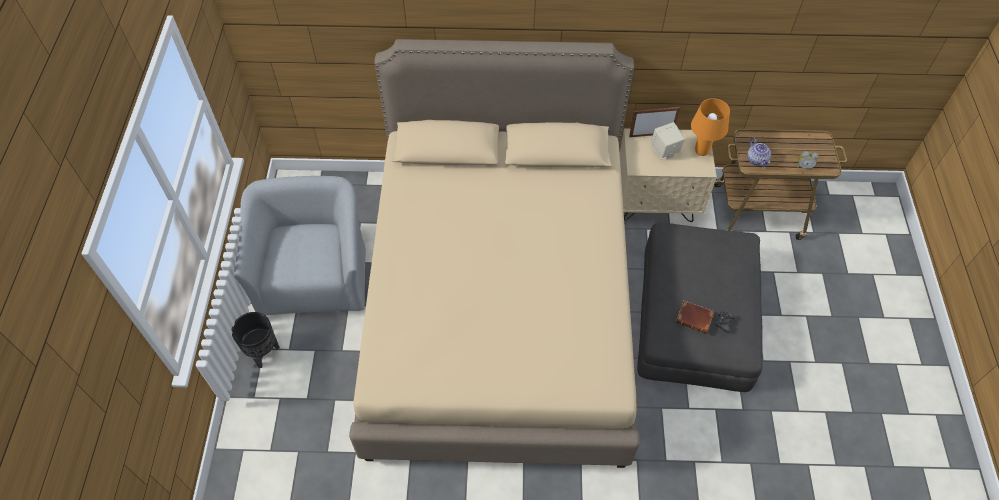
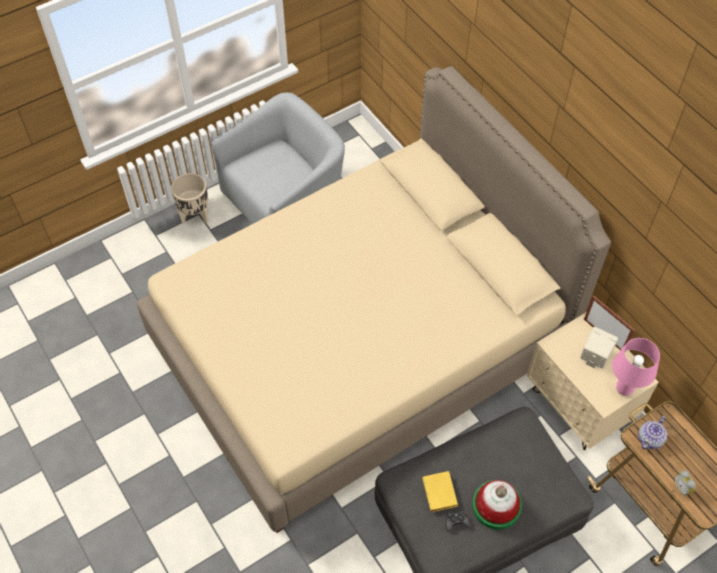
camera: 55 degrees right, 0 degrees up
(264, 353) = (195, 216): black planter -> beige planter
(695, 318) = (441, 494): brown book -> yellow book
(702, 151) = (624, 389): orange table lamp -> pink table lamp
(727, 289) = (496, 506): none -> hat

